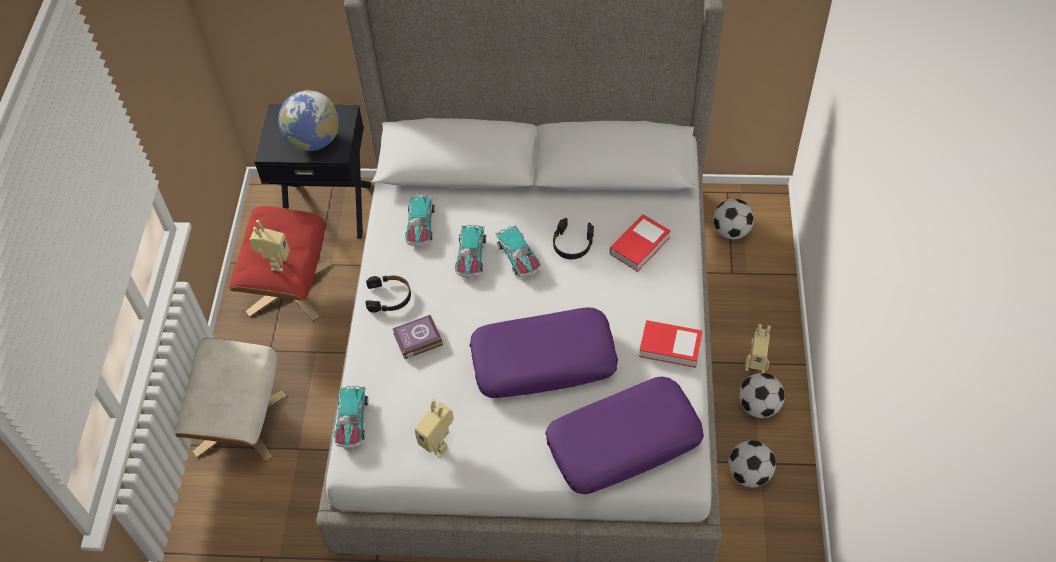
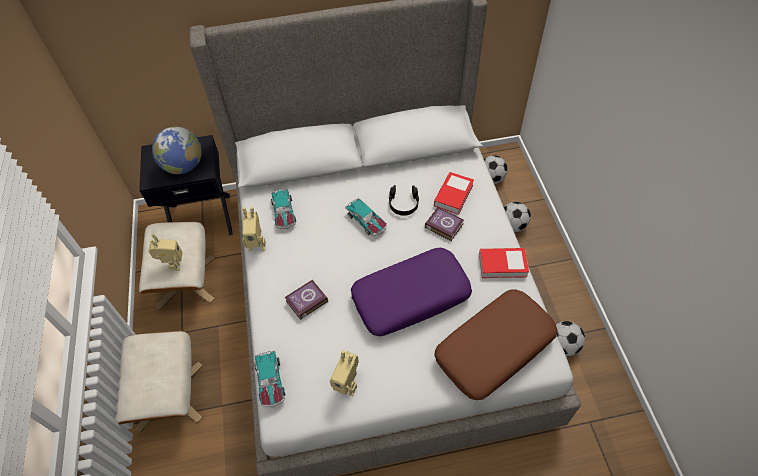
camera: 15 degrees left, 0 degrees up
(289, 288) = (185, 282): red ottoman -> beige ottoman
(389, 297) = (274, 272): black headphones -> none
(471, 256) = (330, 228): toy car -> none
(613, 281) = (443, 225): none -> book
(623, 441) = (494, 347): purple pillow -> brown pillow
(755, 364) = (539, 265): toy robot -> toy robot (257, 244)
(759, 406) = (552, 295): football -> football (512, 225)

